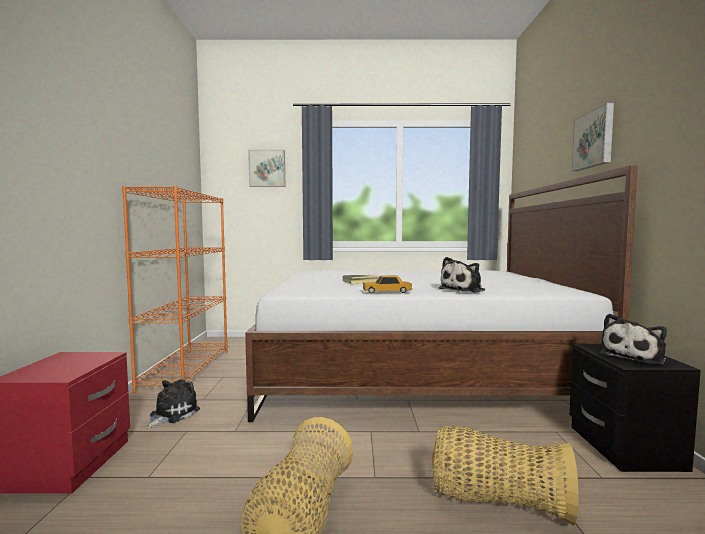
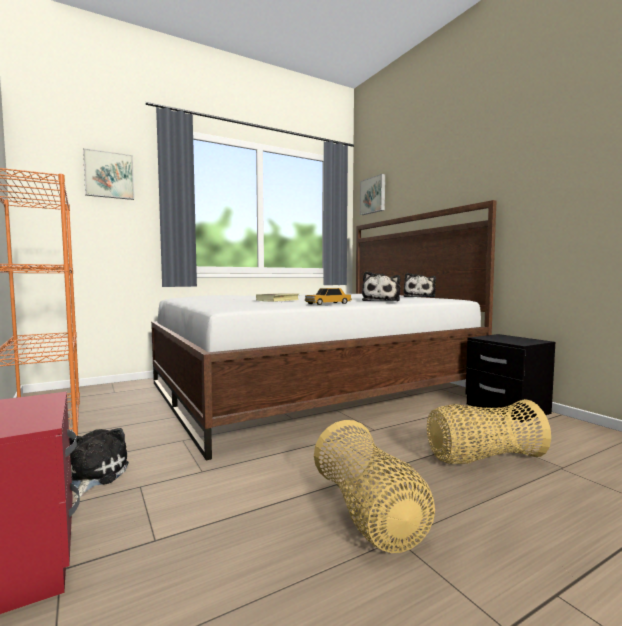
camera: 30 degrees left, 0 degrees up
(594, 139) = (449, 180): picture -> picture (373, 195)
(634, 356) = (513, 339): plush toy -> plush toy (419, 297)

